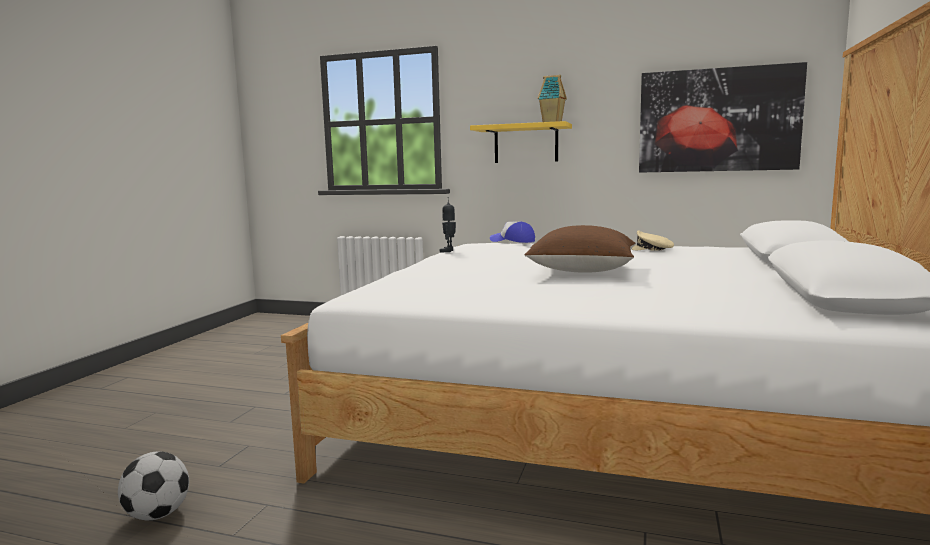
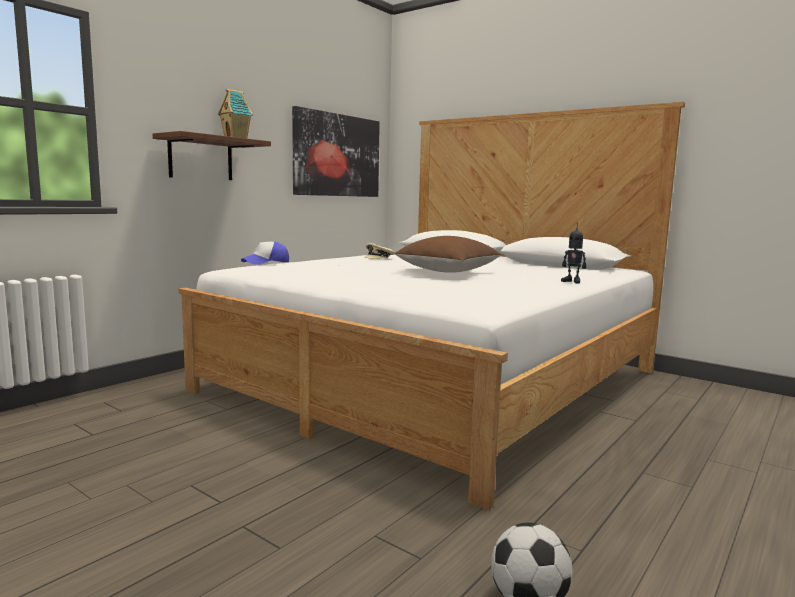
camera: 70 degrees left, 0 degrees up
(448, 251) = (277, 275): toy robot -> toy robot (572, 281)
(526, 144) = (200, 158): yellow shelf -> brown shelf

